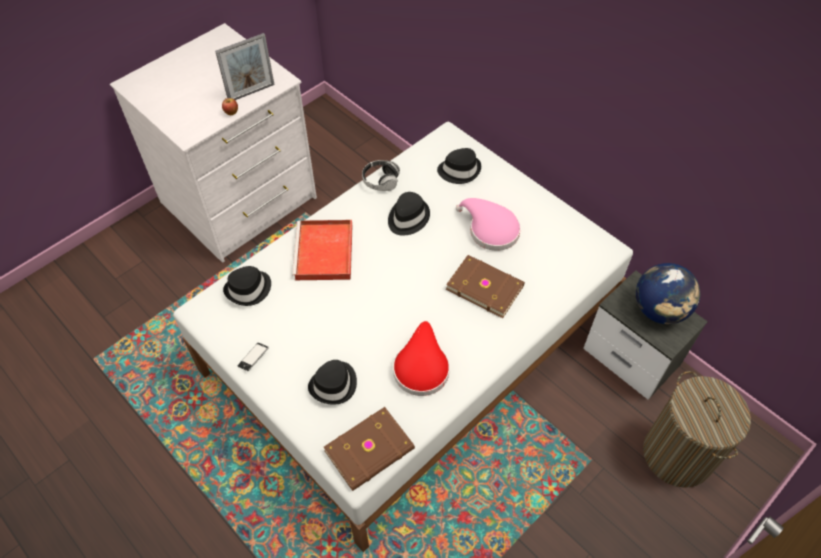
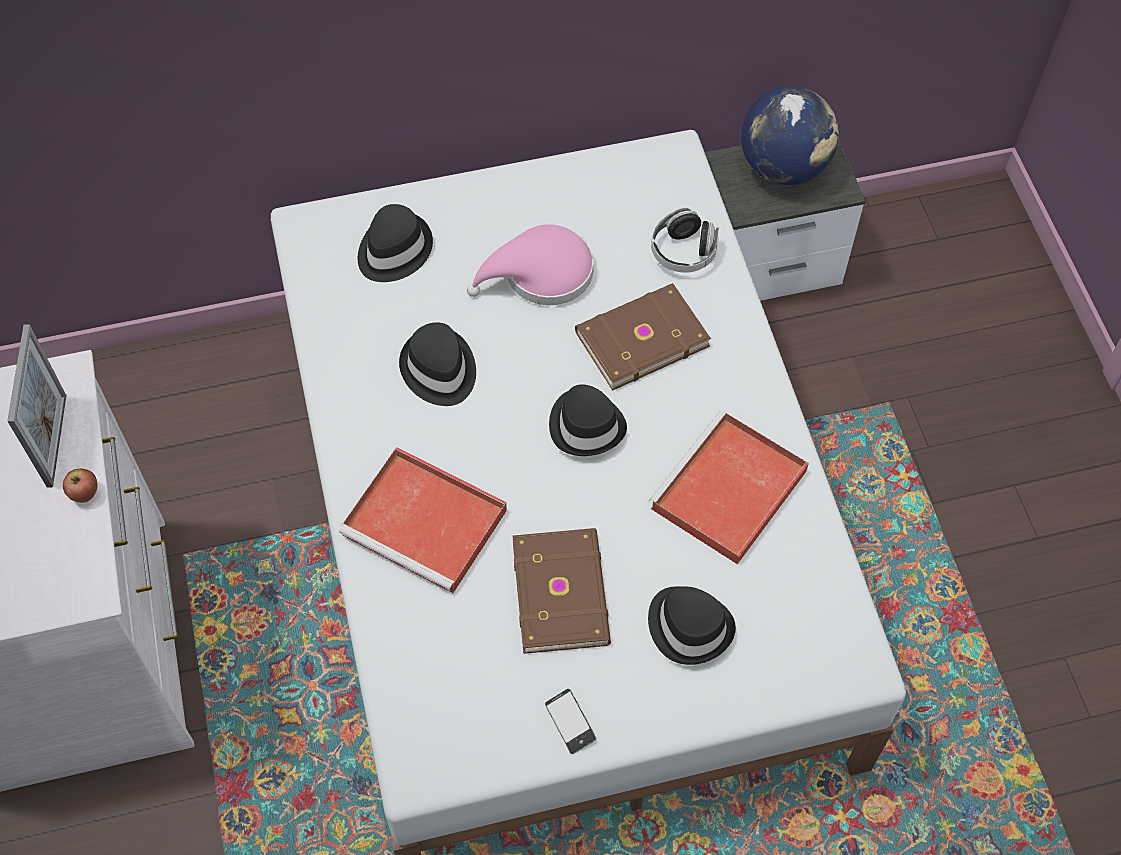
camera: 60 degrees left, 5 degrees up
(249, 289) = (425, 672): black hat -> black hat (587, 425)
(370, 451) = (830, 629): brown book -> brown book (563, 592)
(381, 181) = (333, 369): headphones -> headphones (683, 252)
(421, 366) = (728, 492): red hat -> red tray
(677, 454) = (935, 302): laundry basket -> none

